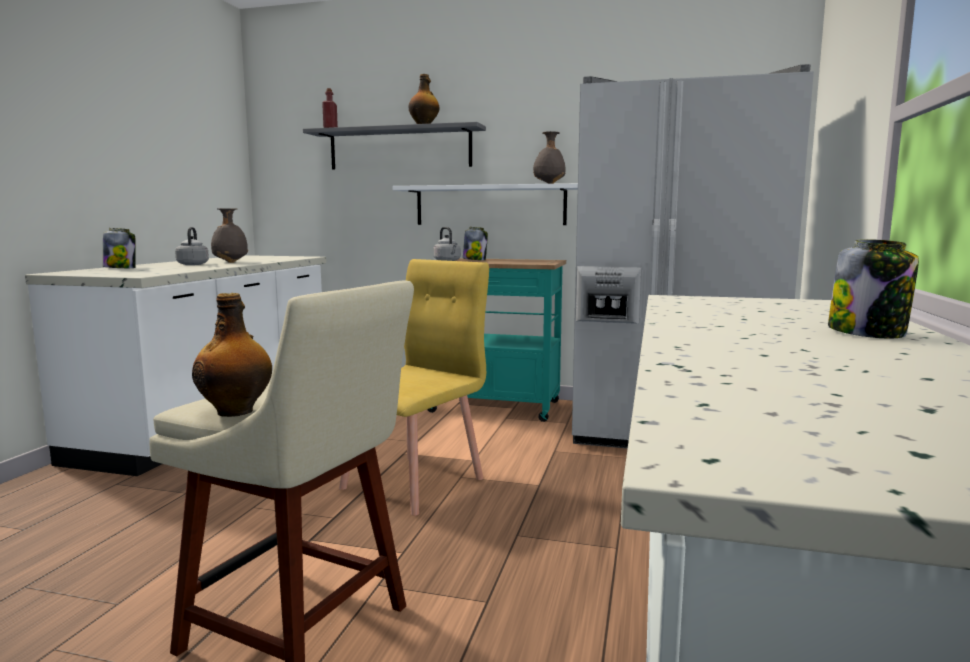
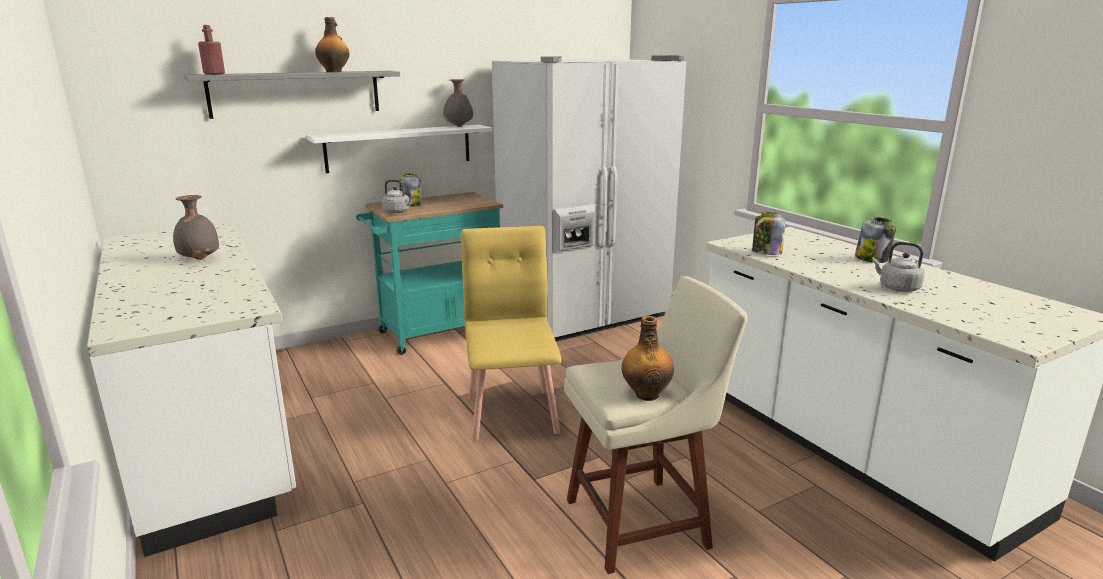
camera: 45 degrees left, 10 degrees up
(120, 268) = (137, 302): jar -> jar (766, 252)
(193, 264) = (179, 273): grey kettle -> grey kettle (896, 288)

